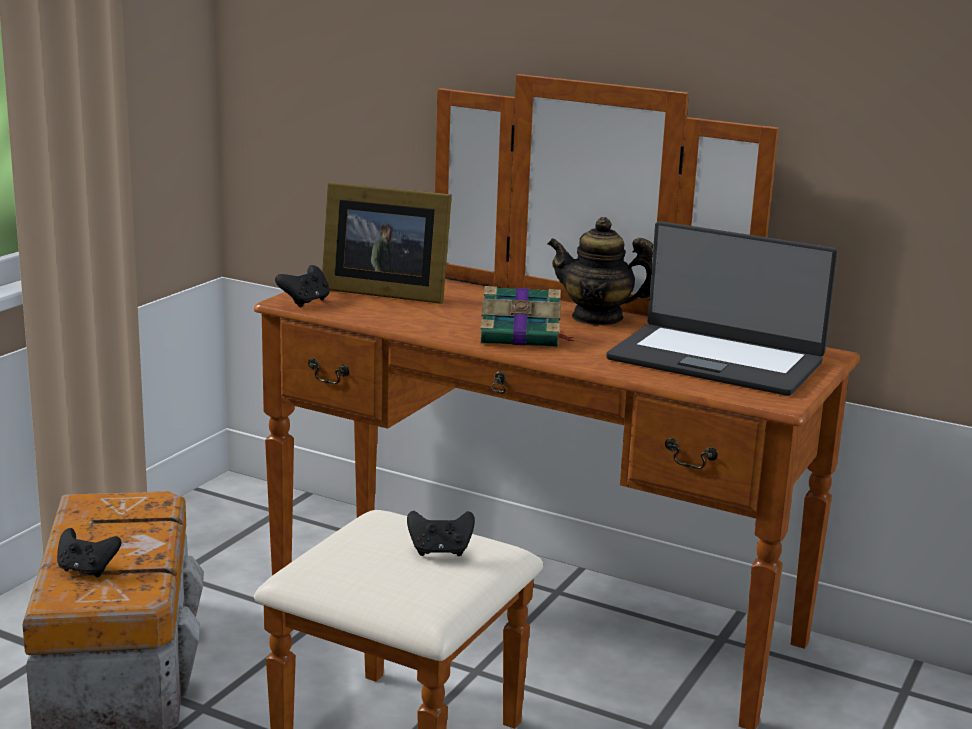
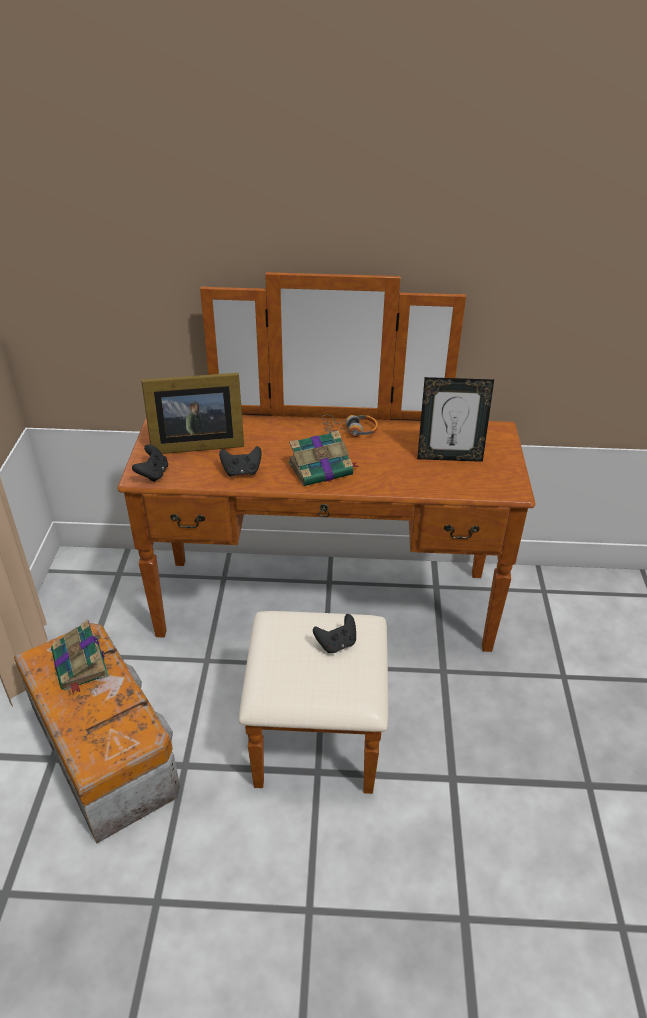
camera: 25 degrees left, 20 degrees up
(86, 570) = (90, 726): black game controller -> black game controller (241, 472)
(125, 520) = (80, 665): none -> book
(597, 318) = (349, 431): teapot -> headphones
(716, 360) = (449, 457): laptop -> picture frame

